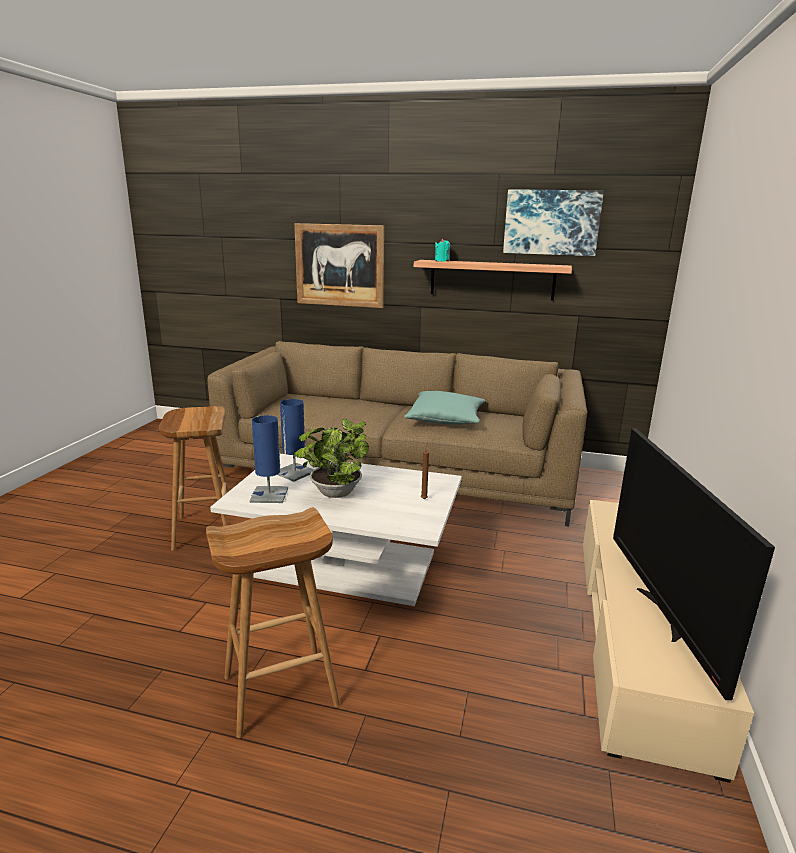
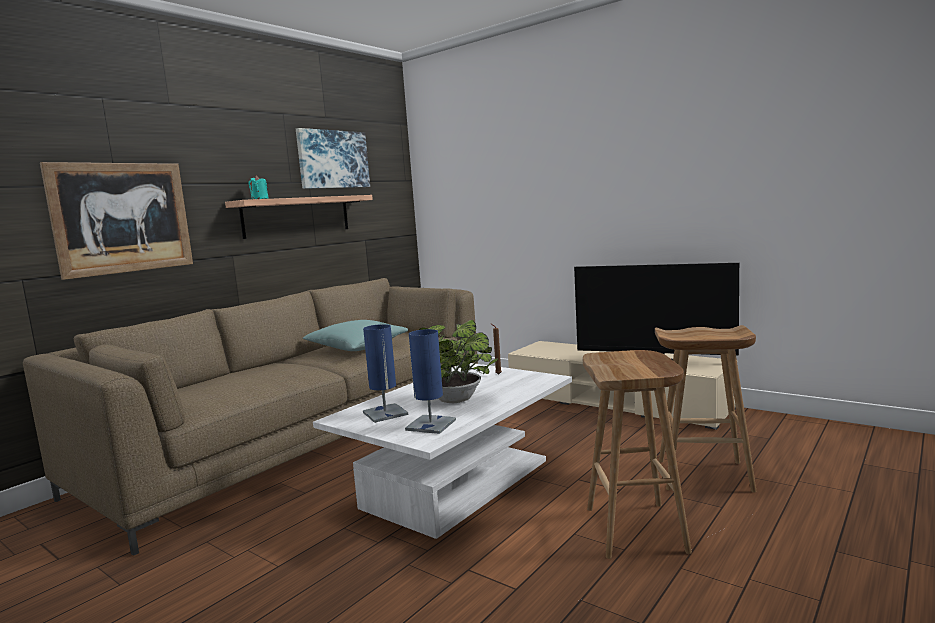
camera: 65 degrees left, 10 degrees down
(203, 530) = (287, 570): brown stool -> brown stool (703, 476)

